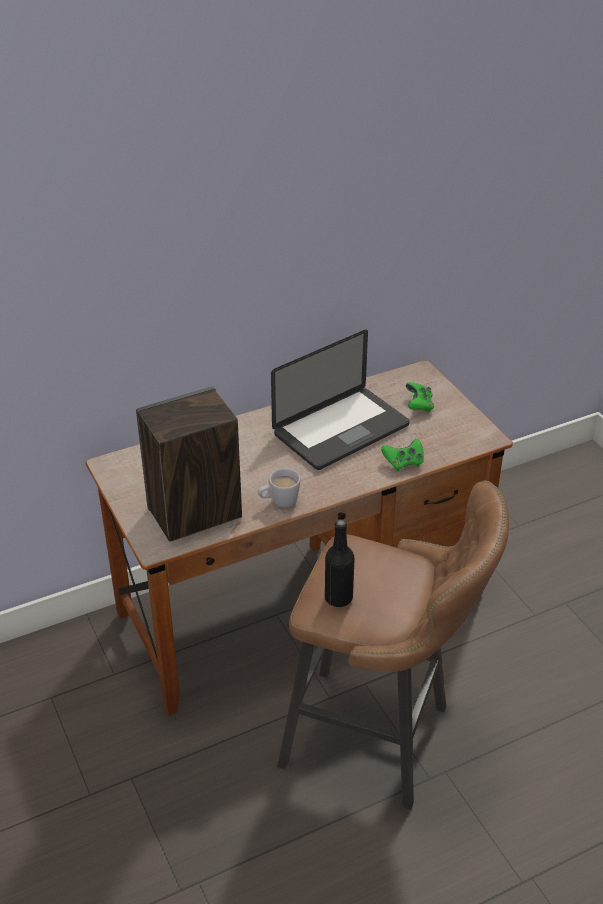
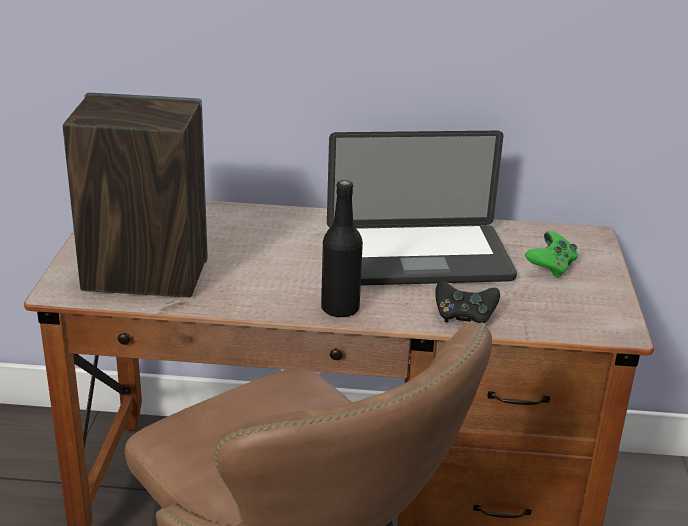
camera: 30 degrees right, 10 degrees down
(279, 502) = (254, 300): white mug -> none
(338, 598) = (209, 433): black bottle -> black bottle (340, 309)
(403, 463) = (464, 316): green game controller -> black game controller

